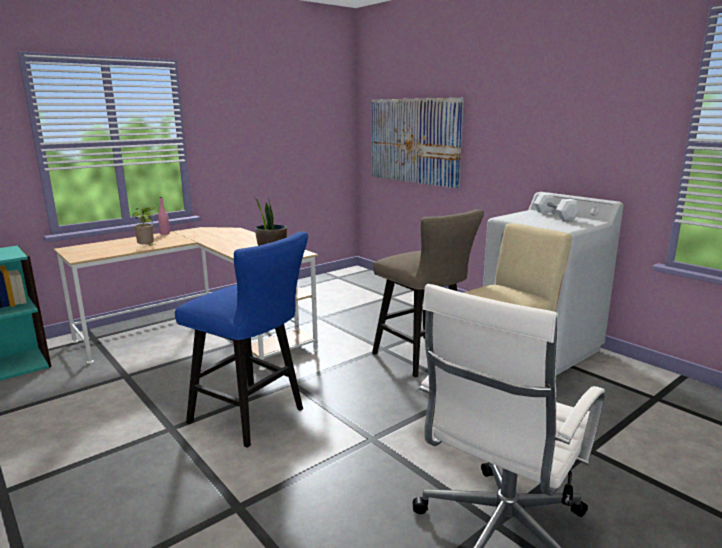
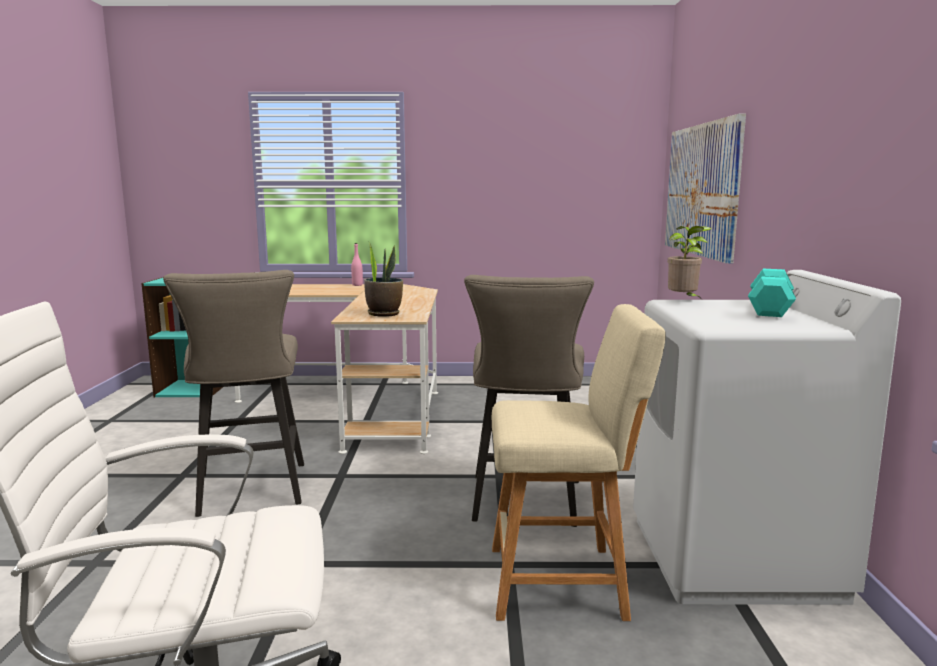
camera: 40 degrees right, 5 degrees down
(147, 248) = (306, 293): potted plant -> potted plant (684, 301)
(253, 417) = (250, 493): blue stool -> beige stool
(555, 215) = (770, 309): white dumbbell -> turquoise dumbbell

